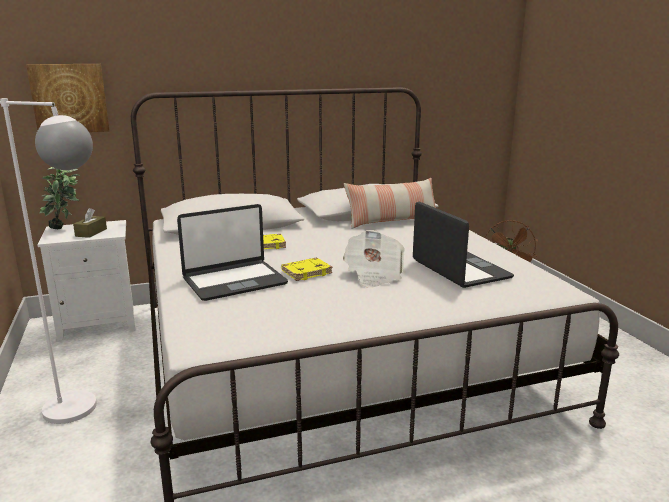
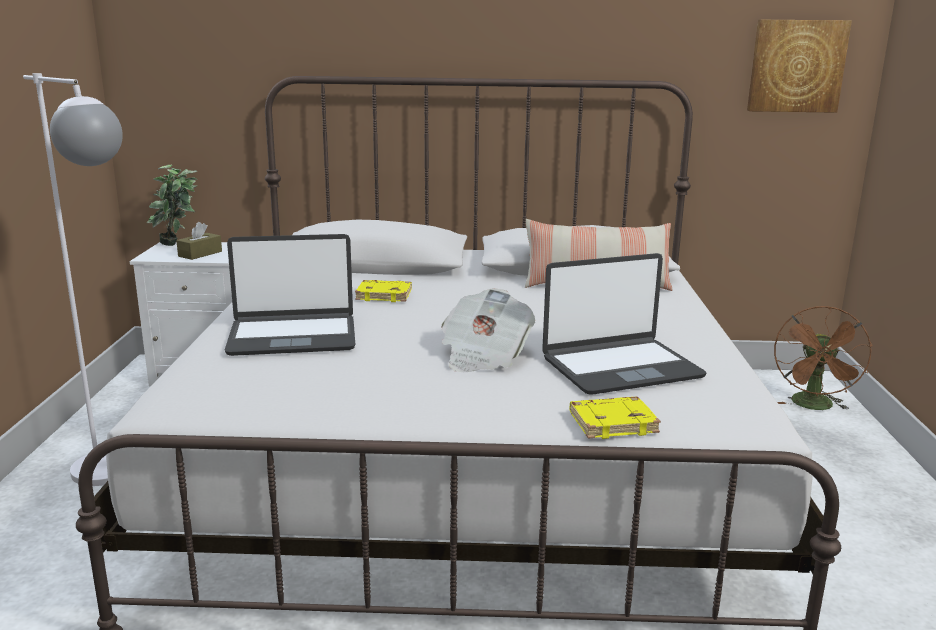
camera: 20 degrees right, 0 degrees up
(69, 98) = (196, 80): picture -> picture (796, 66)
(306, 272) = (397, 338): yellow book -> yellow book (613, 423)
(459, 270) = (620, 367): laptop -> laptop turned 75 degrees clockwise

